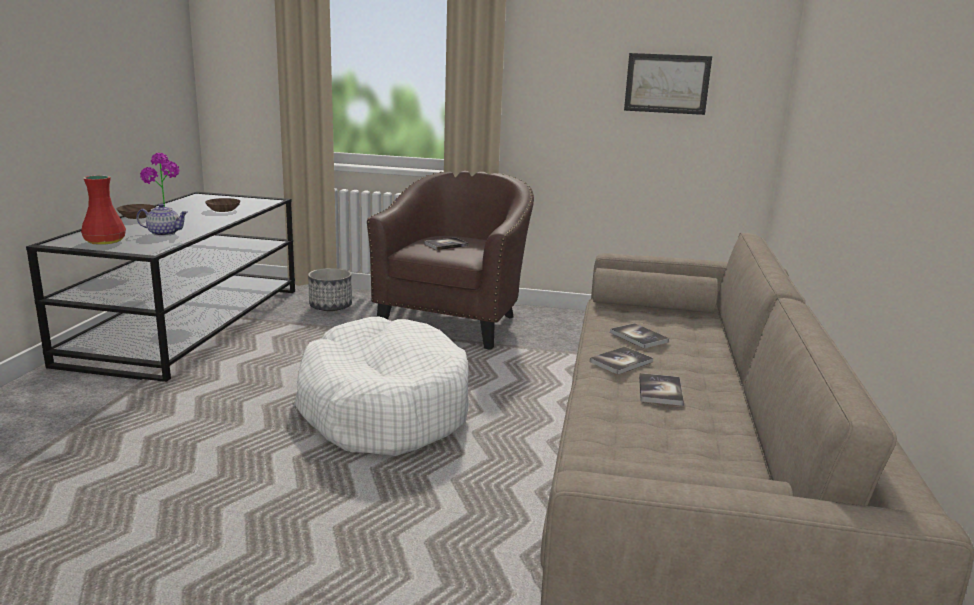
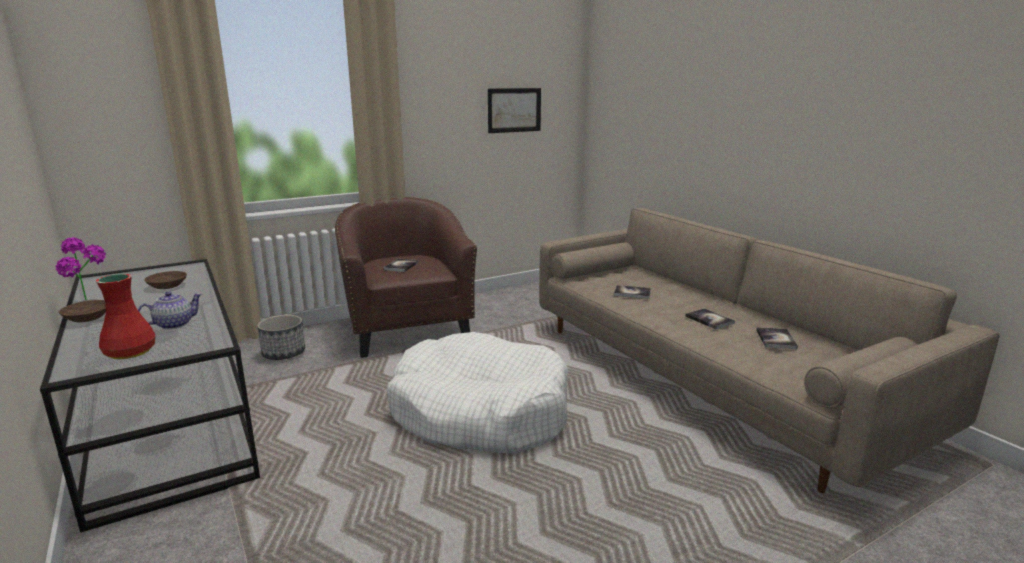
camera: 40 degrees left, 0 degrees up
(621, 362) = (658, 311): book -> book (776, 339)

